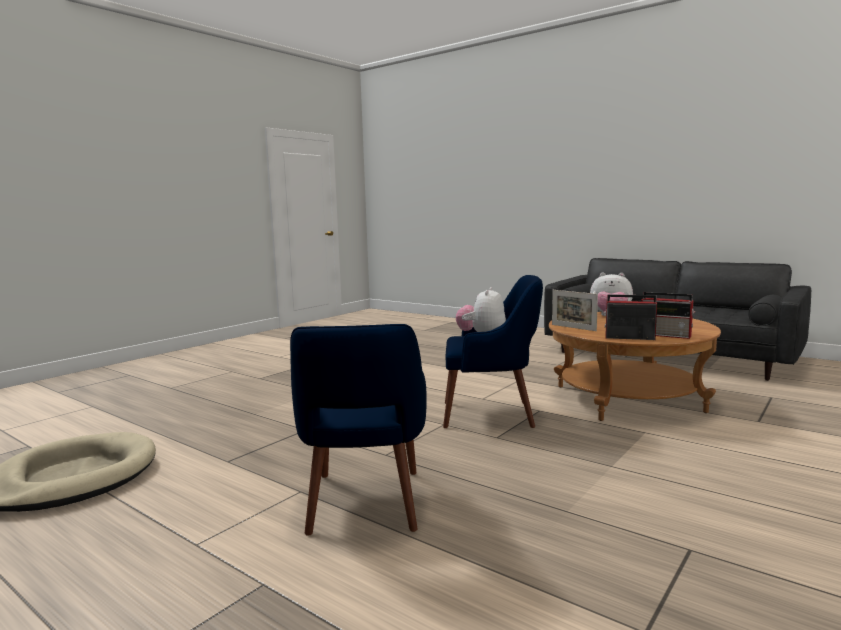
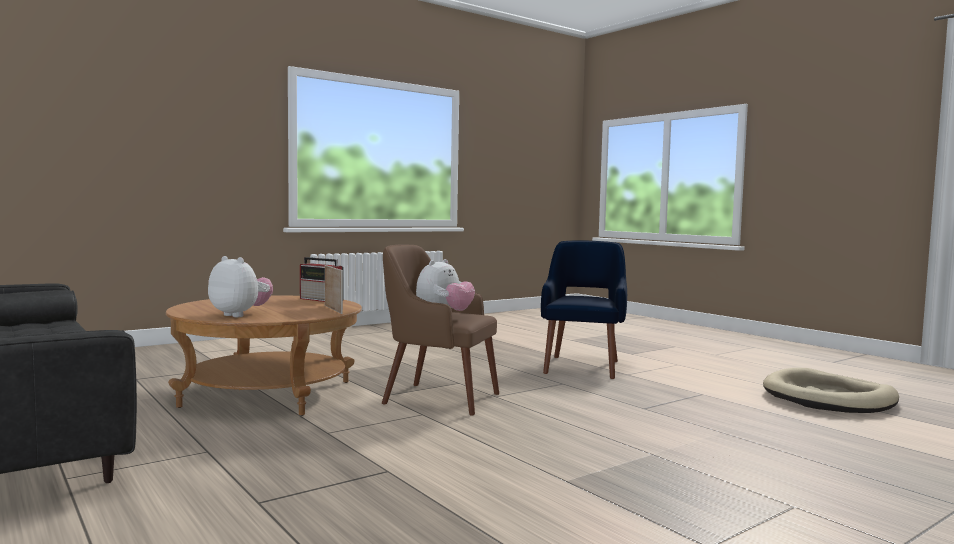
camera: 165 degrees left, 5 degrees down
(491, 414) = (438, 398): blue armchair -> brown armchair
(666, 335) = (282, 298): radio -> none

